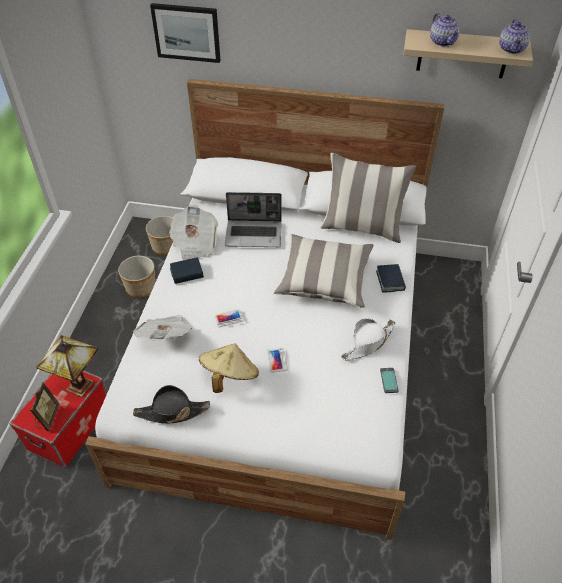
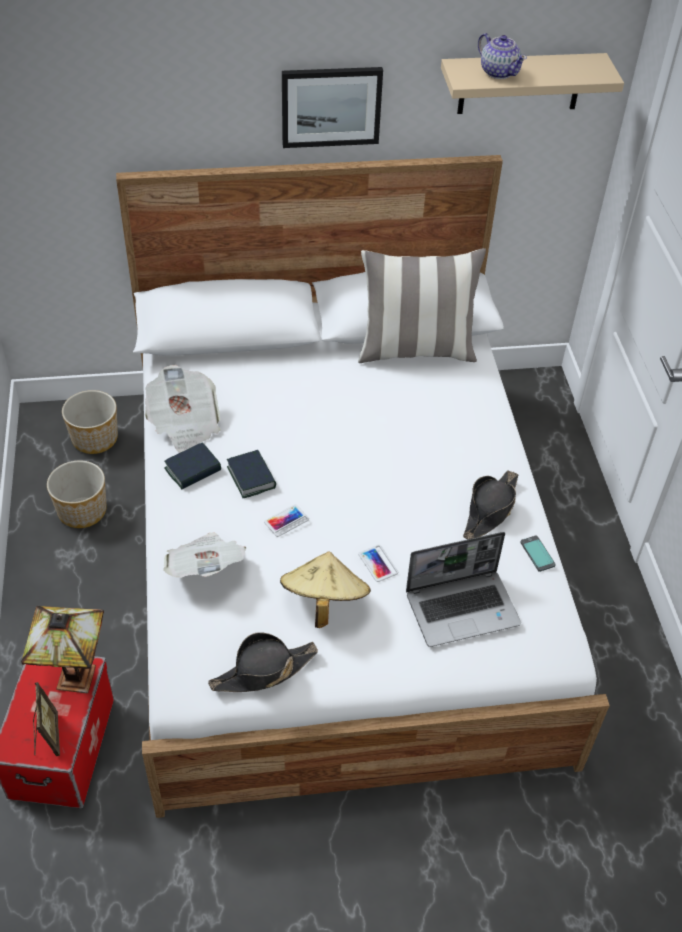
camera: 20 degrees left, 0 degrees up
(186, 32) = (109, 104): picture -> picture (331, 106)
(254, 234) = (267, 391): laptop -> laptop (463, 608)
(324, 280) = (394, 436): pillow -> none
(368, 343) = (490, 510): white hat -> black hat
(390, 280) = (484, 417): book -> book (251, 477)
(511, 49) = (591, 70): teapot -> none

